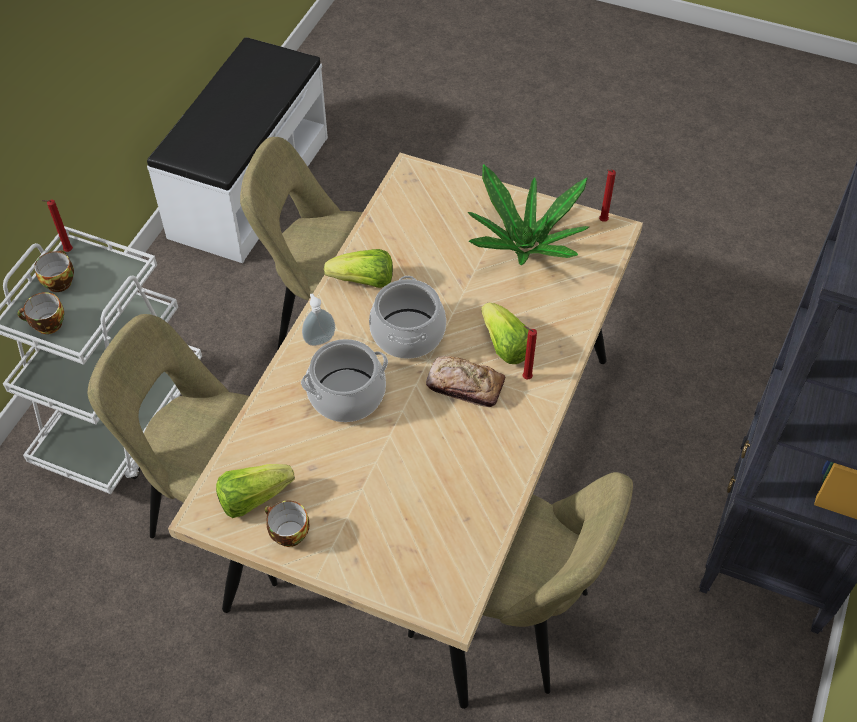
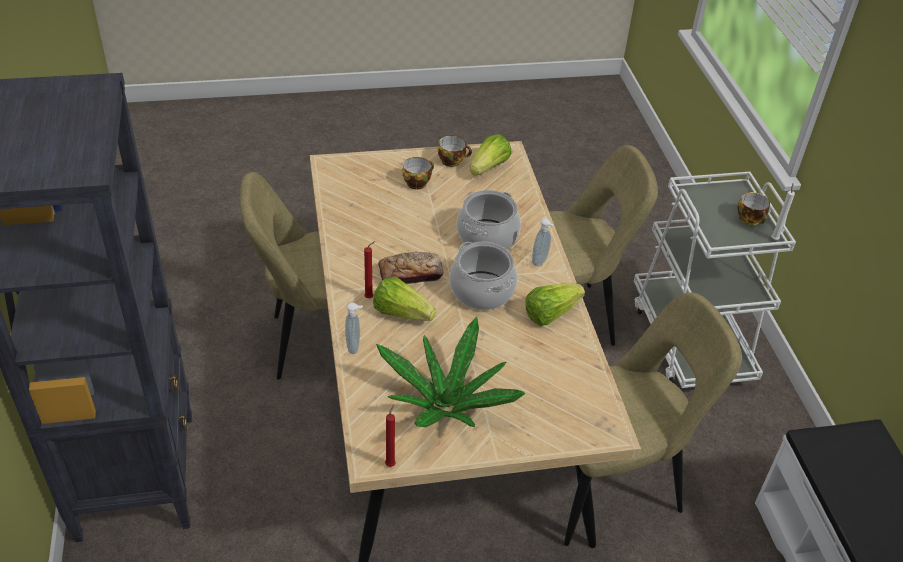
camera: 145 degrees right, 10 degrees down
(47, 325) = (719, 194): cup -> cup (417, 182)
(67, 251) = (774, 238): red candle -> white candle
(573, 331) = (354, 346): none -> soap dispenser

